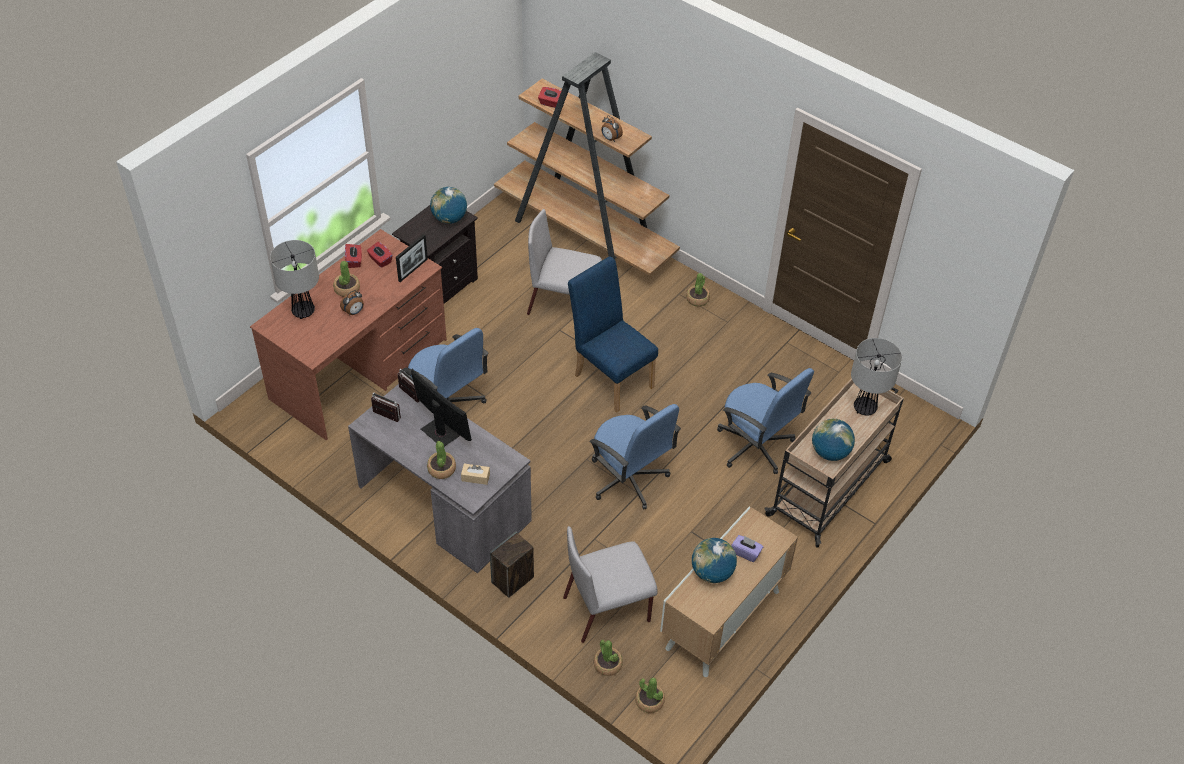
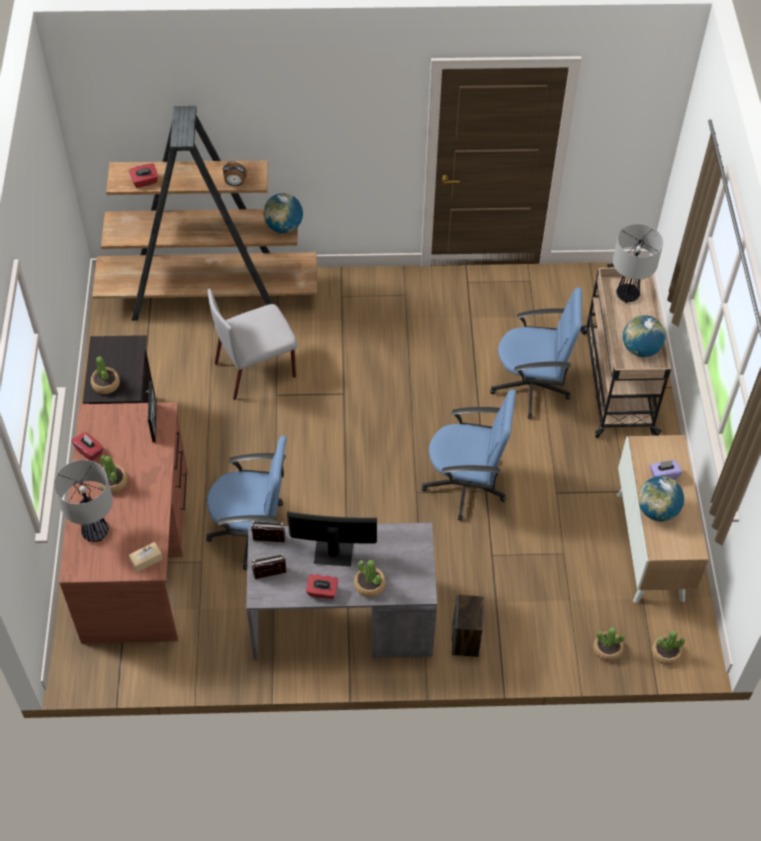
camera: 40 degrees left, 5 degrees up
(354, 312) = (144, 499): alarm clock -> none
(380, 260) = (113, 434): red tissue box -> red tissue box (322, 592)
(449, 219) = (122, 353): globe -> globe (284, 227)
(475, 477) = (405, 571): beige tissue box -> beige tissue box (146, 560)
(608, 608) = (561, 604): grey chair -> none
(610, 377) = (361, 407): blue chair -> none
(697, 299) = (361, 291): potted plant -> potted plant (106, 384)

